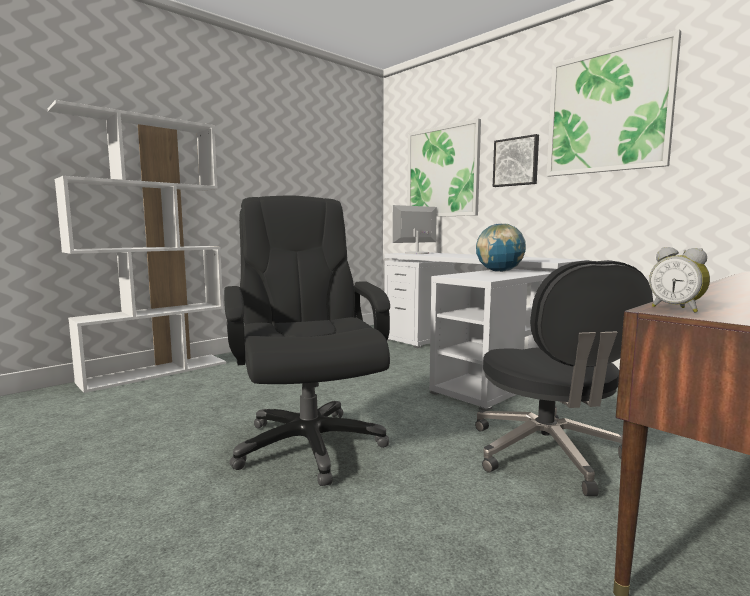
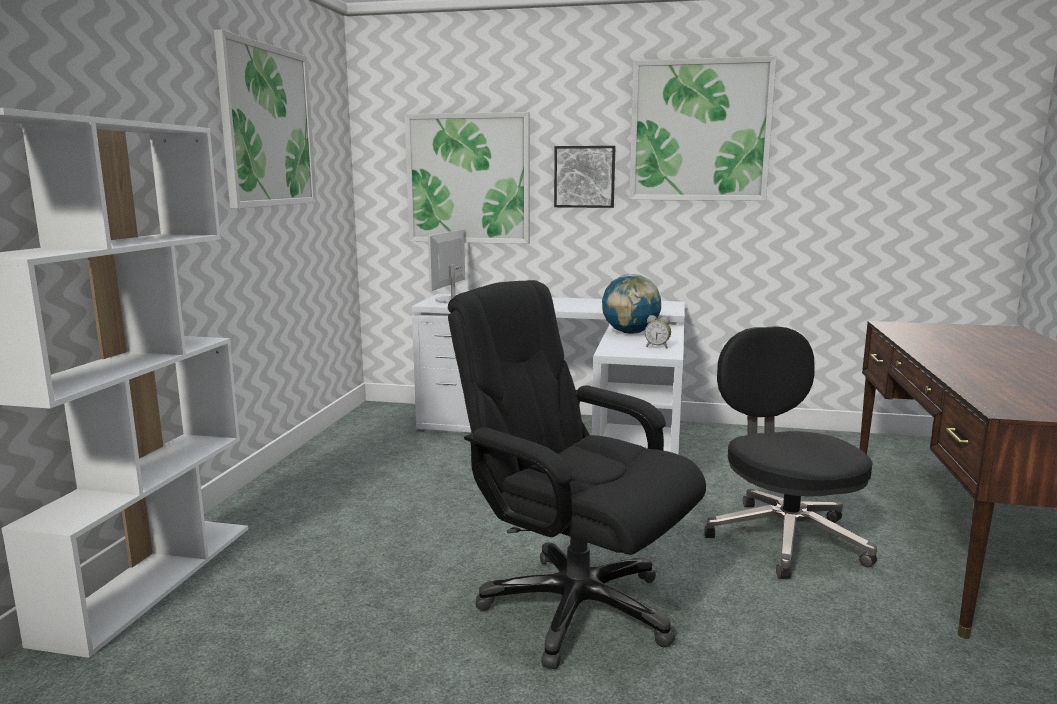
camera: 35 degrees left, 5 degrees up
(300, 139) = (267, 126): none -> picture
(548, 454) = (784, 537): black office chair -> black office chair turned 150 degrees counterclockwise
(677, 309) = (1005, 408): alarm clock -> alarm clock (657, 347)

